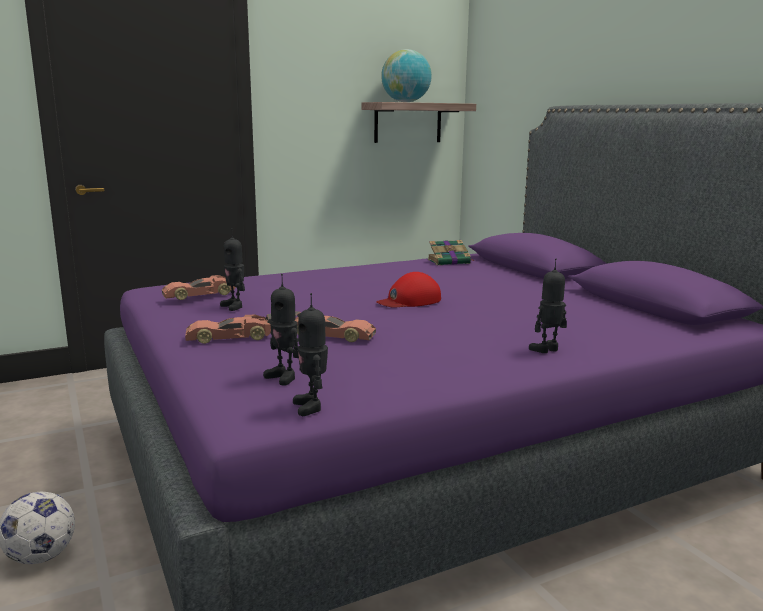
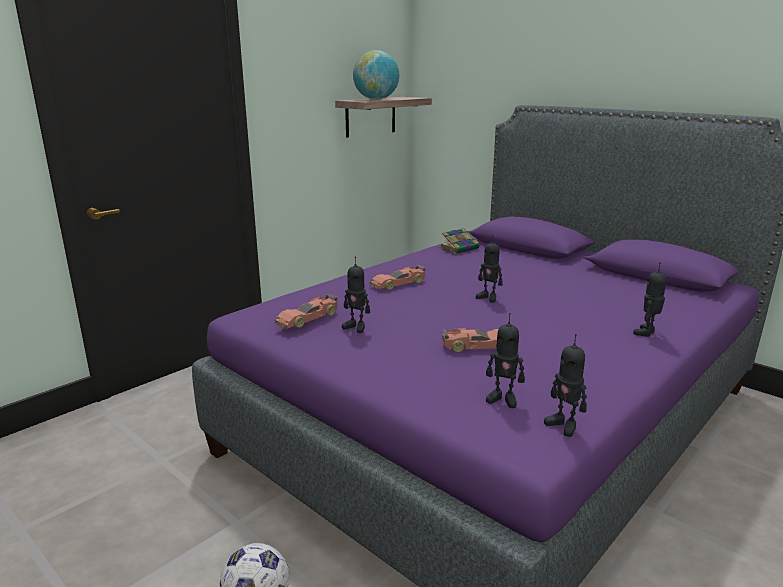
camera: 20 degrees left, 5 degrees up
(230, 337) = (399, 364): toy car -> toy car (398, 284)
(409, 301) = (488, 298): red cap -> toy robot

